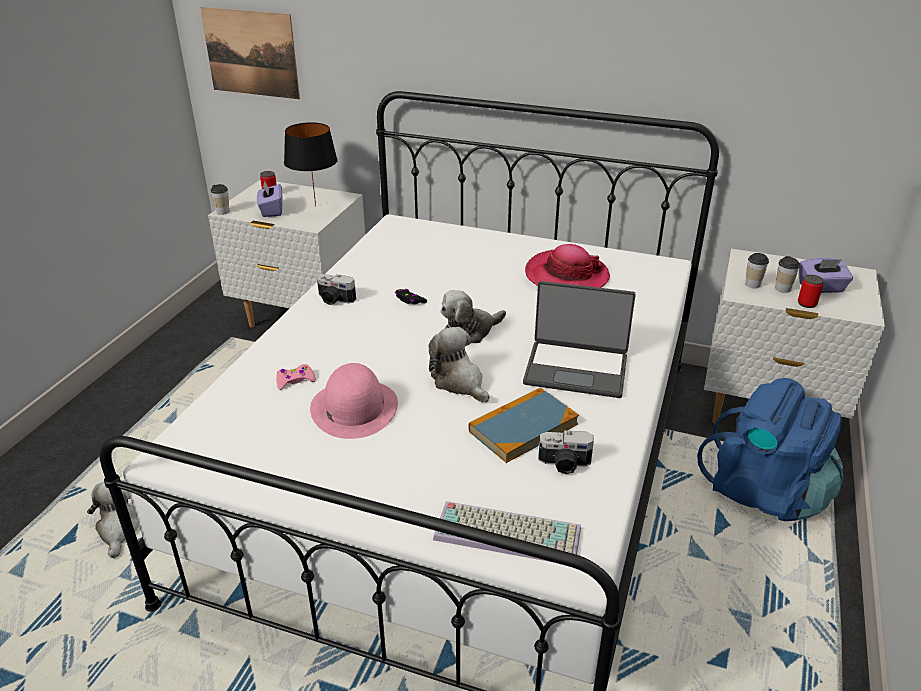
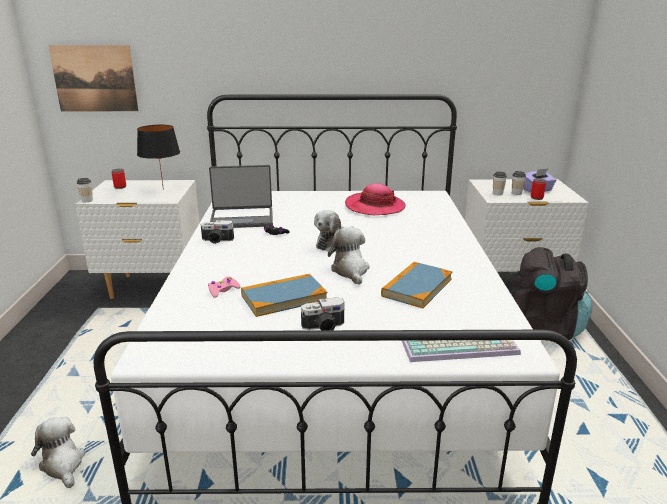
camera: 20 degrees left, 10 degrees down
(271, 210) = (128, 195): purple tissue box -> none
(354, 408) = (284, 298): pink hat -> book
(459, 382) = (350, 271): plush toy -> plush toy turned 45 degrees clockwise
(564, 464) = (462, 301): camera -> camera (324, 327)
(576, 369) = (424, 251): laptop -> laptop (242, 219)
(765, 491) = (540, 328): blue backpack -> black backpack

